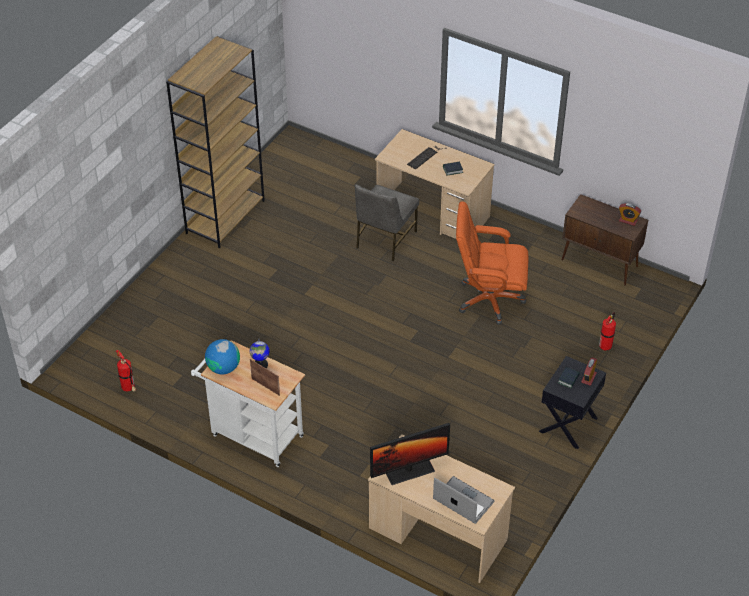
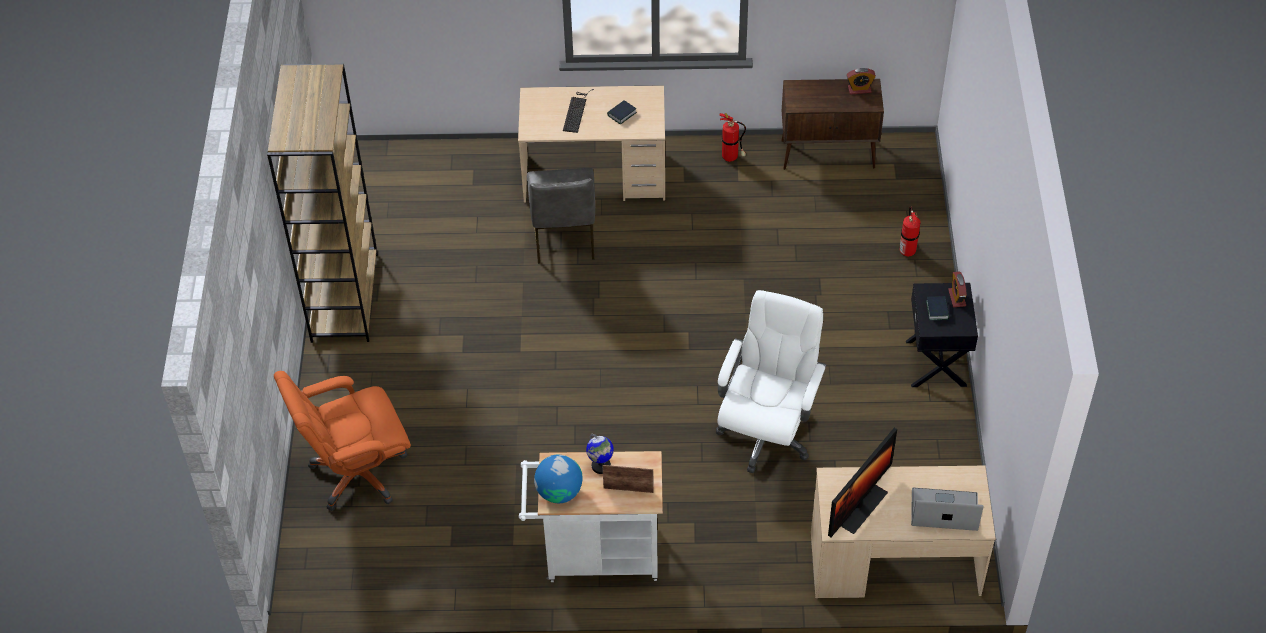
camera: 30 degrees left, 5 degrees up
(129, 389) = (399, 577): fire extinguisher -> fire extinguisher (731, 158)
(419, 414) = (766, 432): none -> white office chair
(489, 299) = (739, 255): orange office chair -> orange office chair (357, 473)

